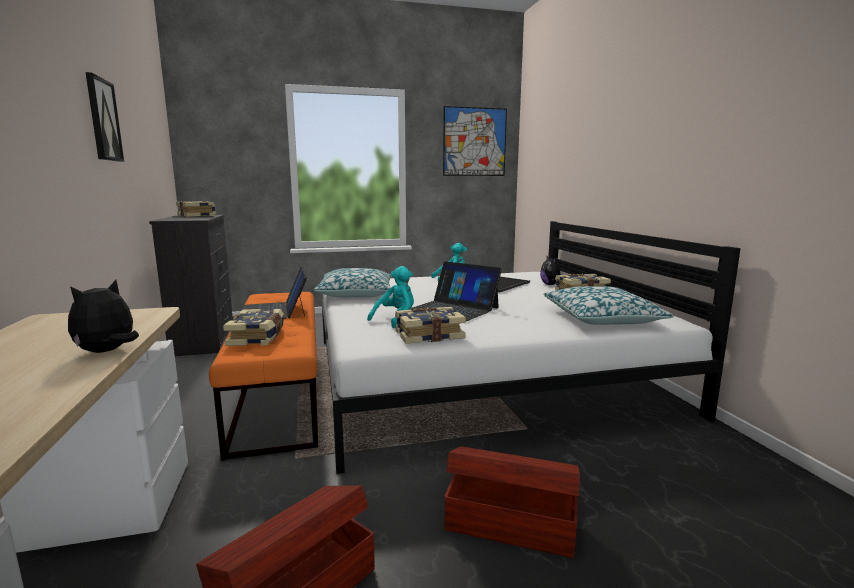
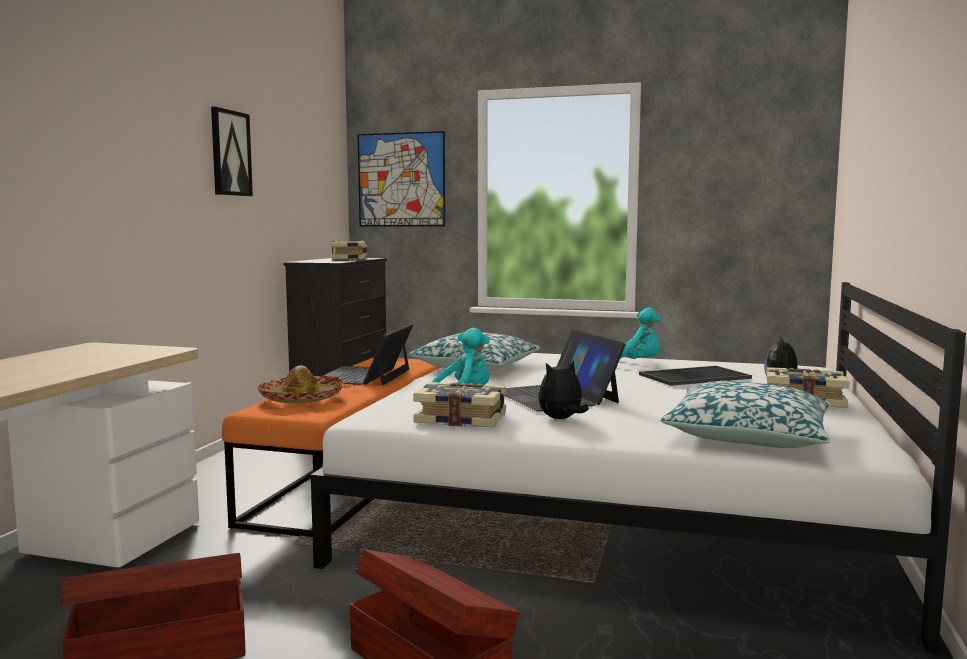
camera: 30 degrees right, 5 degrees down
(107, 351) = (74, 372): plush toy -> plush toy (561, 419)
(258, 337) = (301, 398): book -> hat
(474, 142) = (754, 153): picture -> picture (401, 180)

